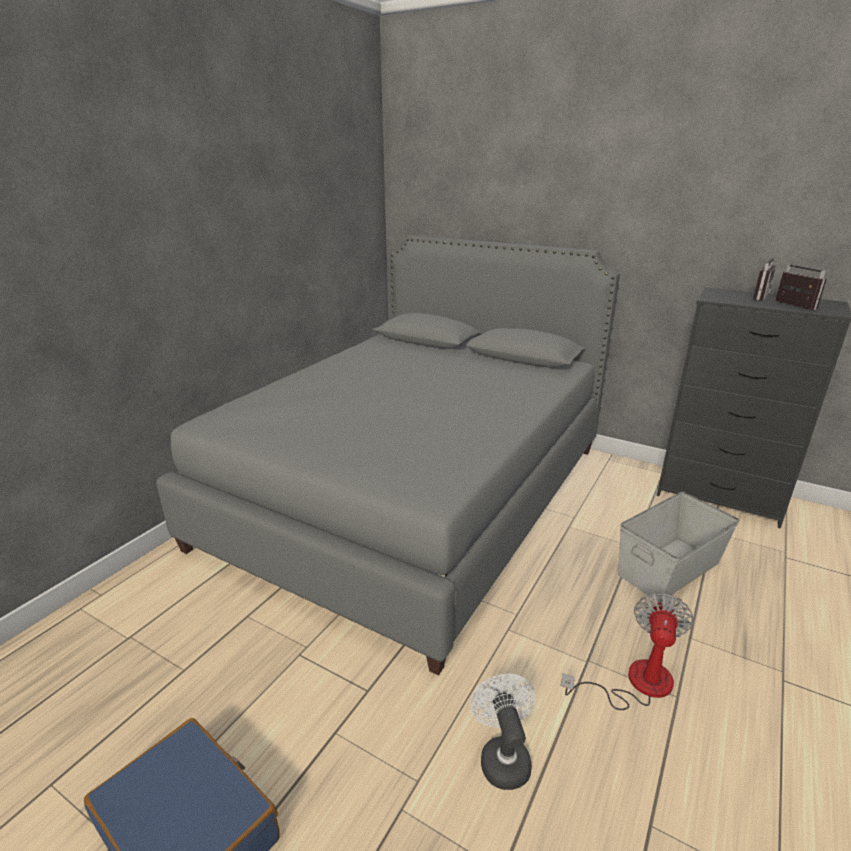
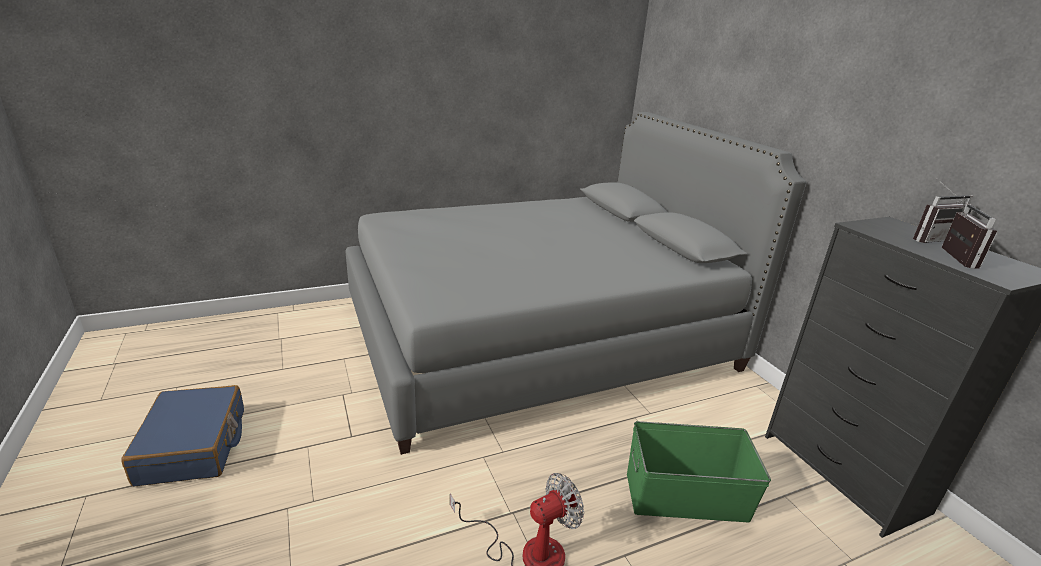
camera: 35 degrees right, 0 degrees up
(502, 757) = (374, 525): white fan -> none
(670, 568) = (686, 497): grey storage box -> green storage box

